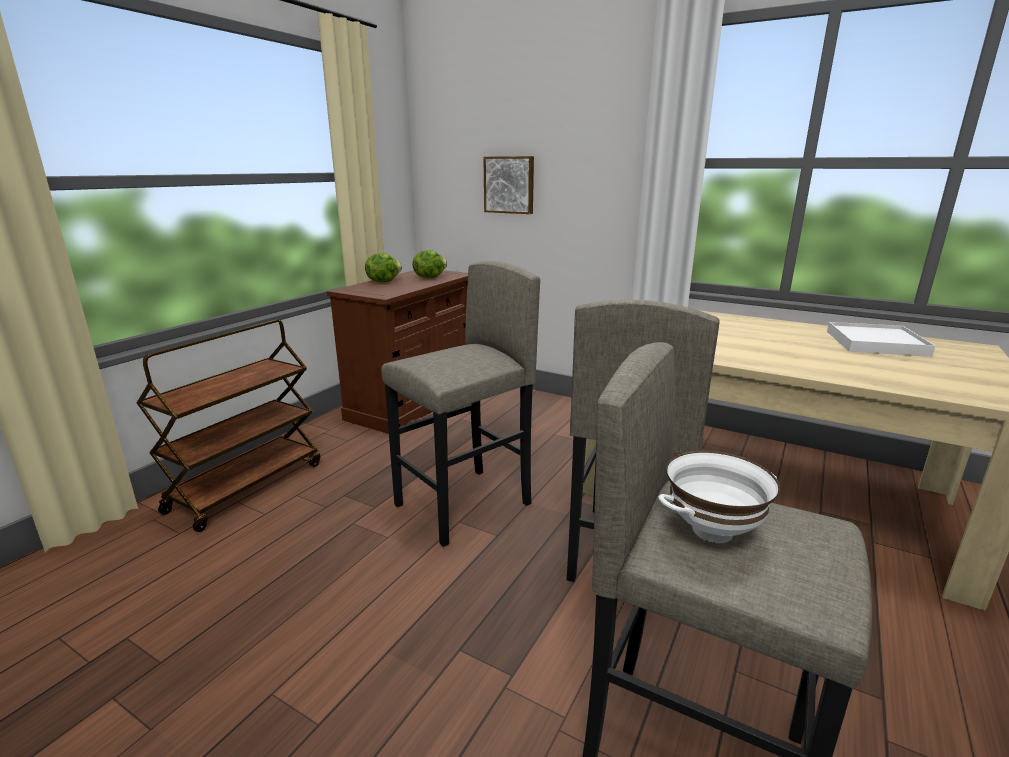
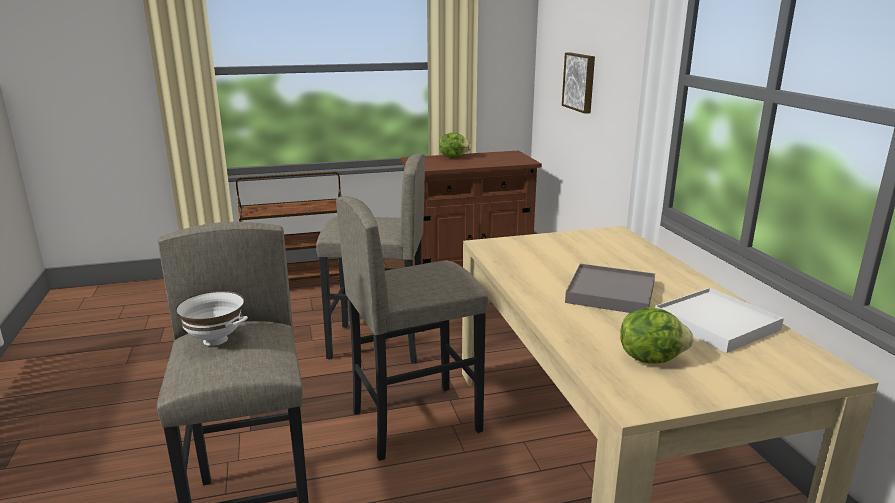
camera: 45 degrees right, 0 degrees up
(429, 277) = (494, 160): lettuce -> lettuce (650, 358)
(786, 346) = (611, 293): none -> grey tray

